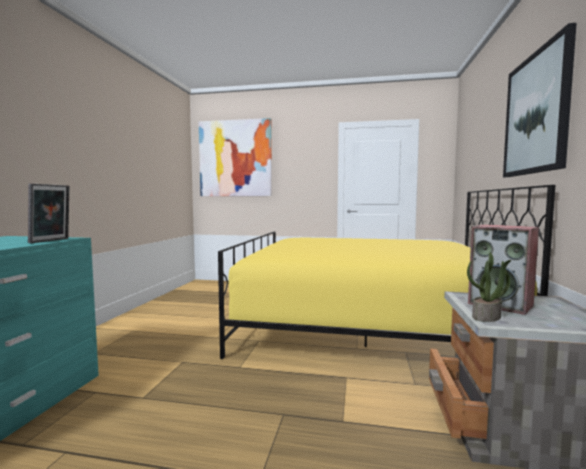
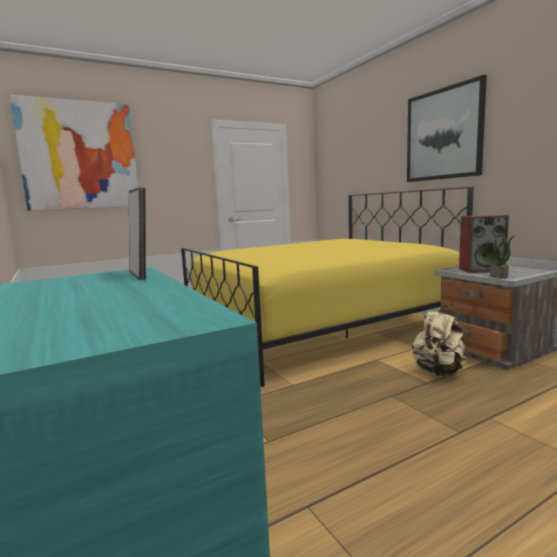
camera: 40 degrees left, 5 degrees up
(378, 418) = (439, 372): none -> beige backpack

